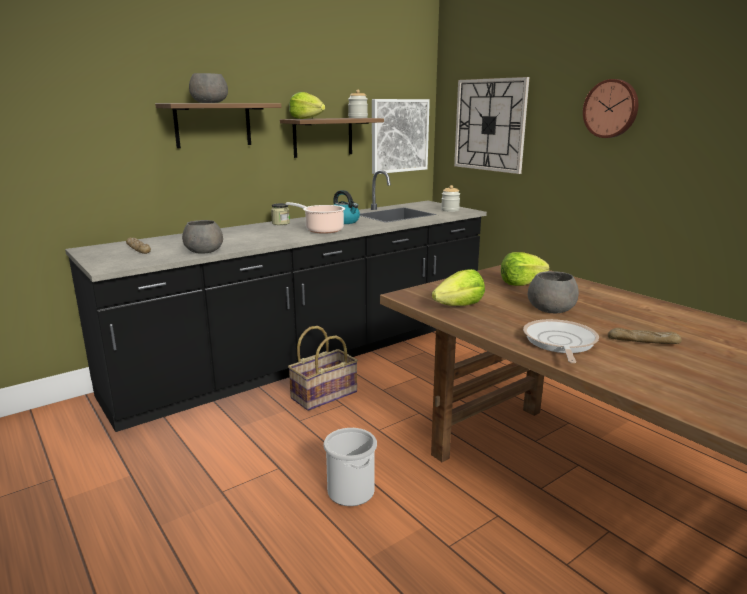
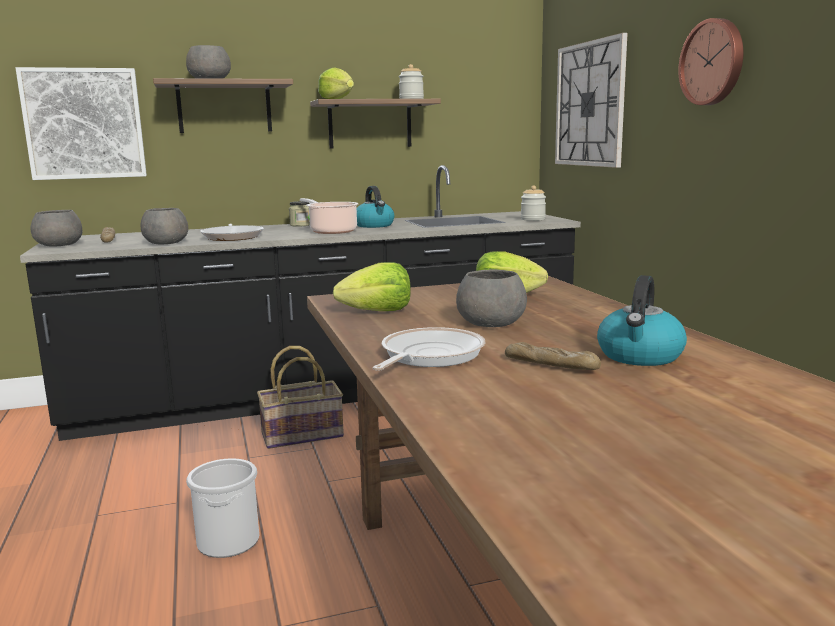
camera: 20 degrees right, 5 degrees down
(104, 259) = (60, 245): none -> grey bowl
(250, 240) = (233, 237): none -> frying pan
(399, 135) = (483, 125): picture -> picture (84, 124)
(678, 328) = (640, 356): none -> kettle

